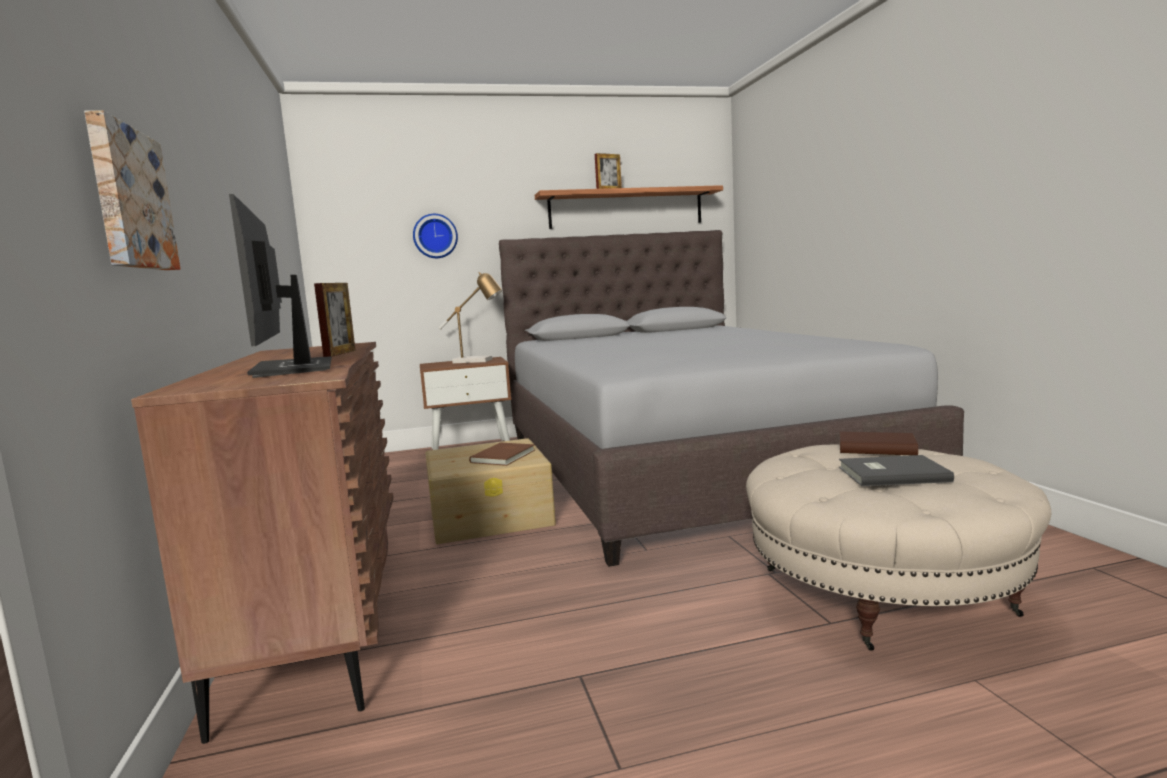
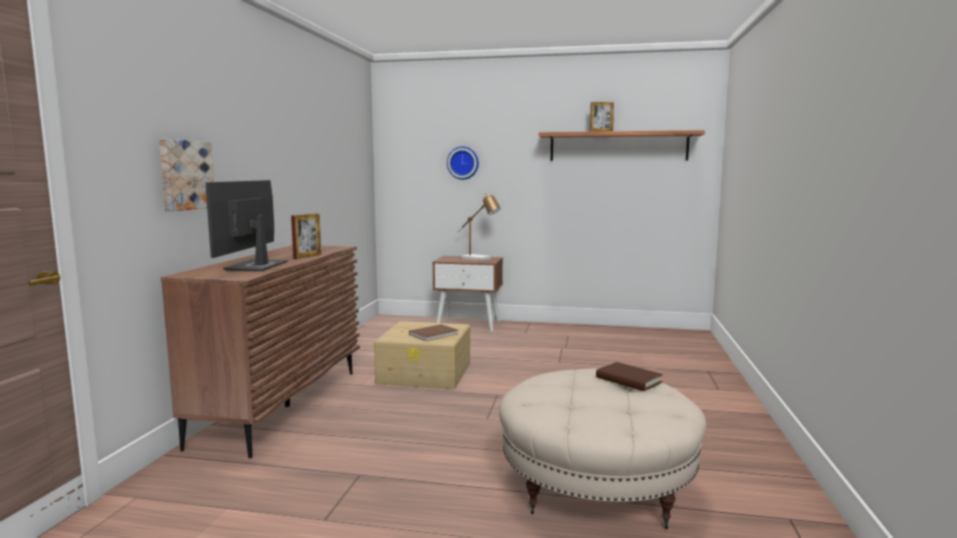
camera: 25 degrees right, 0 degrees up
(683, 464) = (597, 366): grey bed -> none
(890, 473) = (592, 398): grey book -> none

